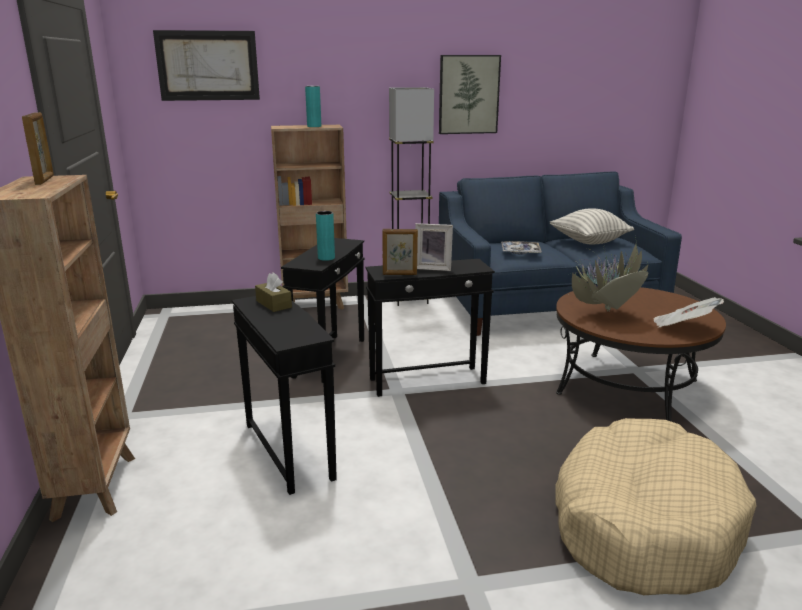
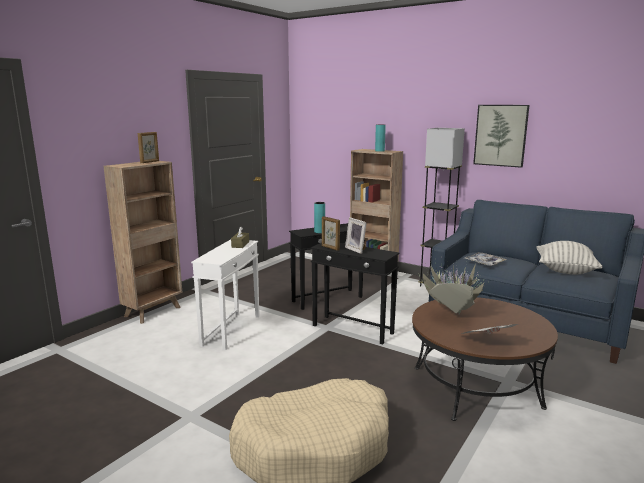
camera: 45 degrees right, 5 degrees down
(208, 65) = (333, 110): picture -> none
(289, 450) = (232, 330): black side table -> white side table

